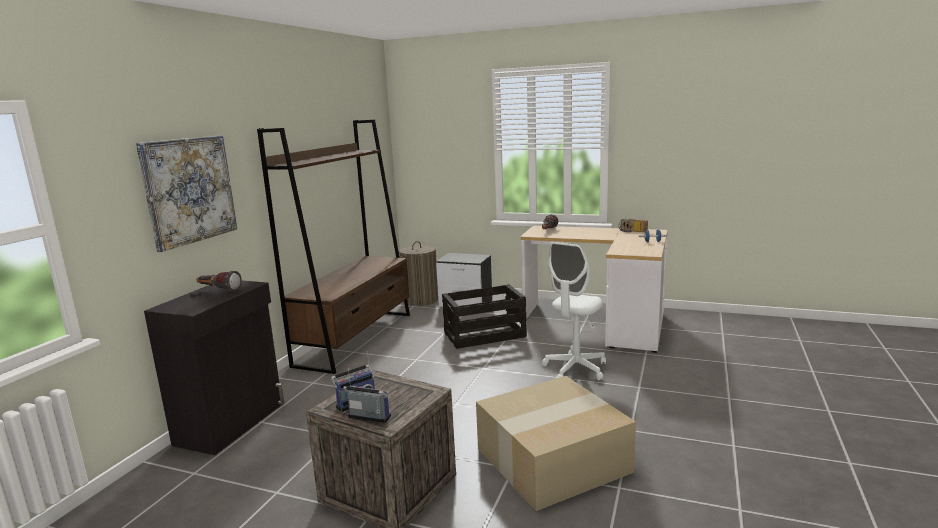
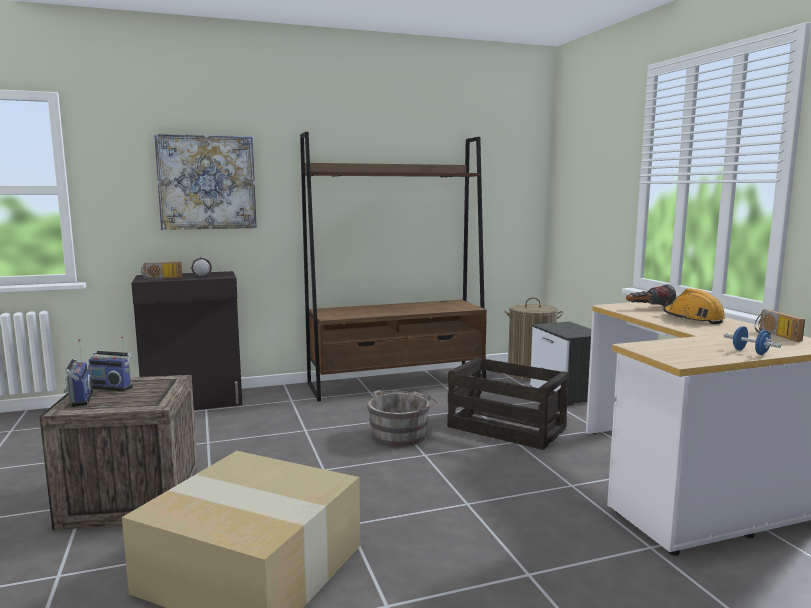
camera: 50 degrees right, 5 degrees down
(201, 304) = (162, 278): none -> radio
(443, 365) = (401, 434): none -> grey bucket
(575, 369) = (508, 508): white office chair -> none
(582, 231) = (693, 318): none -> orange hard hat

